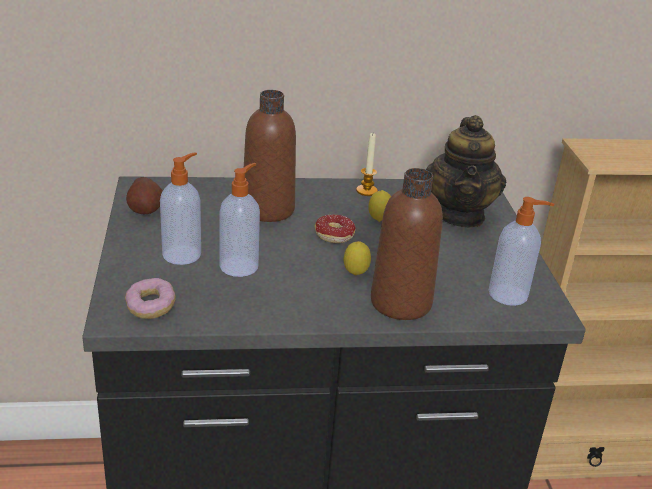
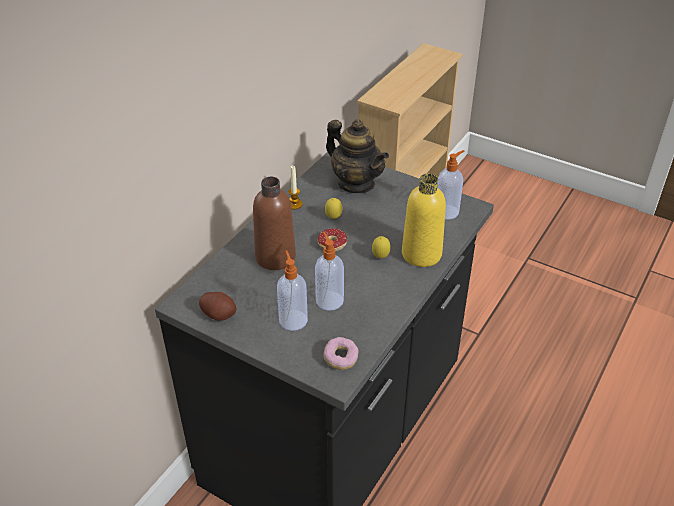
camera: 50 degrees left, 10 degrees up
(401, 303) = (421, 254): brown bottle -> yellow bottle

